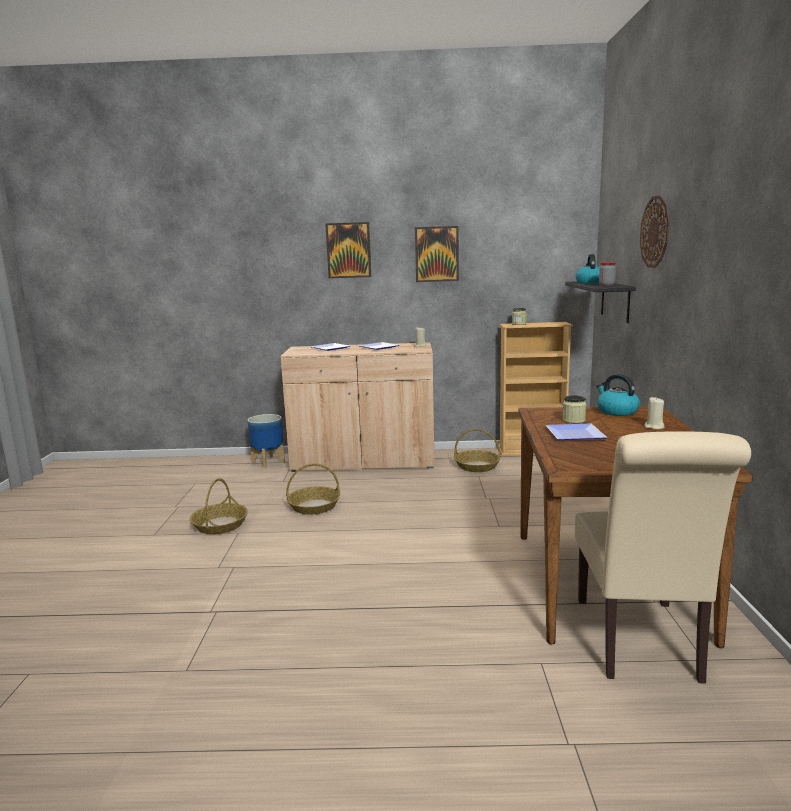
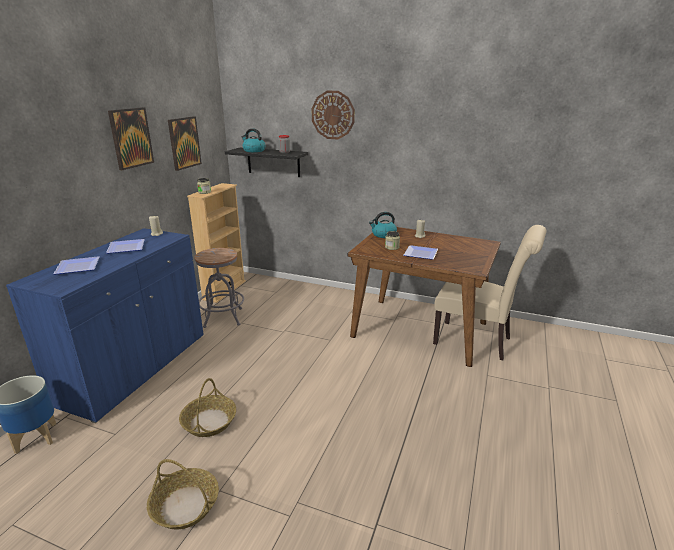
camera: 70 degrees left, 10 degrees up
(348, 250) = (46, 143): picture -> picture (184, 143)
(363, 461) = (135, 368): beige cabinet -> blue cabinet
(477, 466) = (223, 318): basket -> grey stool

